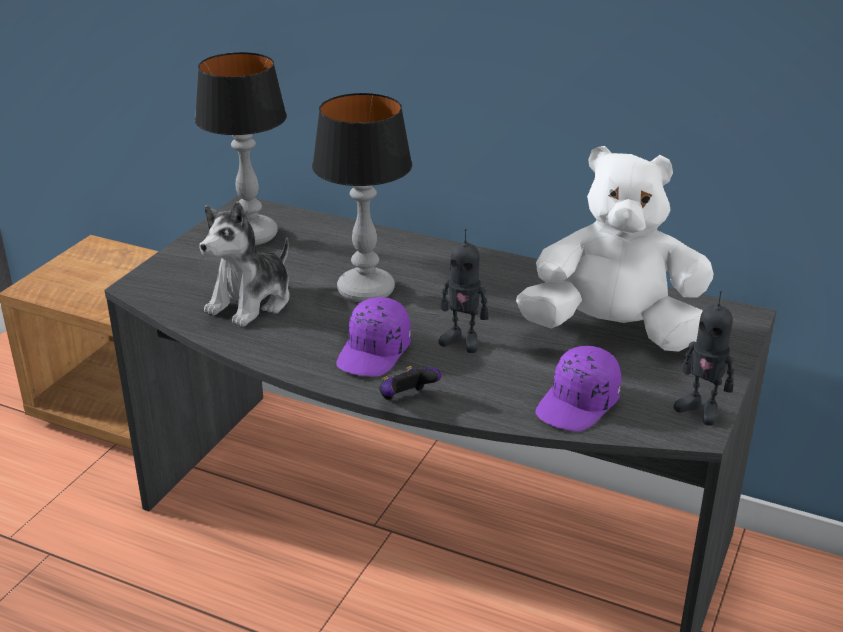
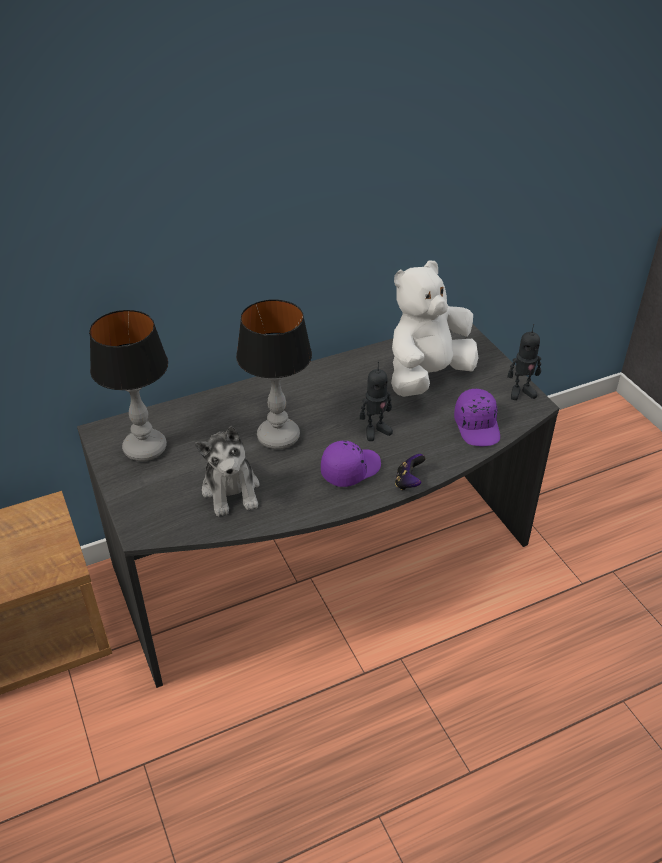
camera: 50 degrees left, 10 degrees up
(375, 353) = (350, 469): purple cap -> purple cap turned 105 degrees counterclockwise

